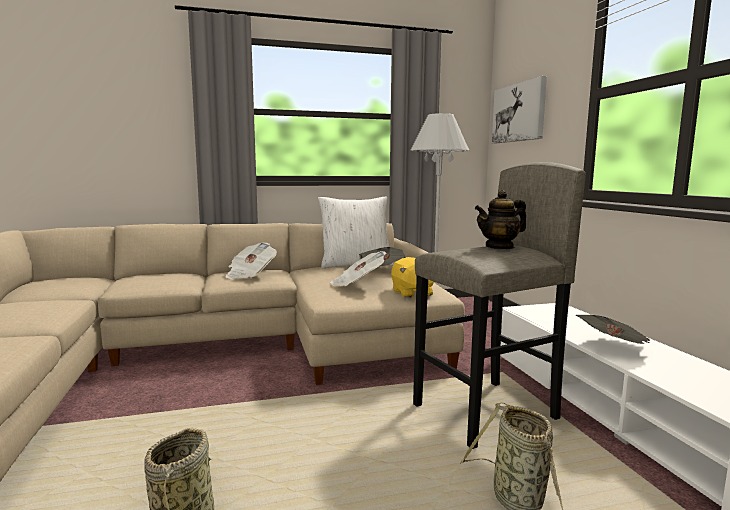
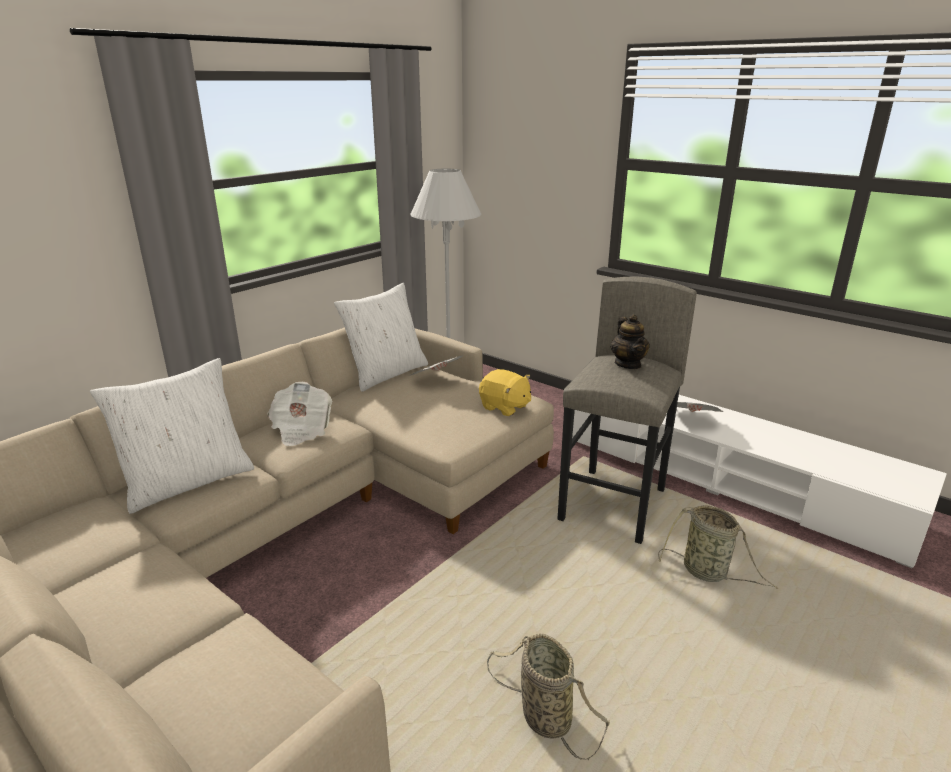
camera: 35 degrees left, 15 degrees up
(150, 280) = (188, 482): none -> white pillow
(357, 283) = (445, 410): newspaper -> none
(499, 247) = (628, 364): teapot -> teapot turned 45 degrees counterclockwise
(519, 112) = (514, 157): picture -> none

